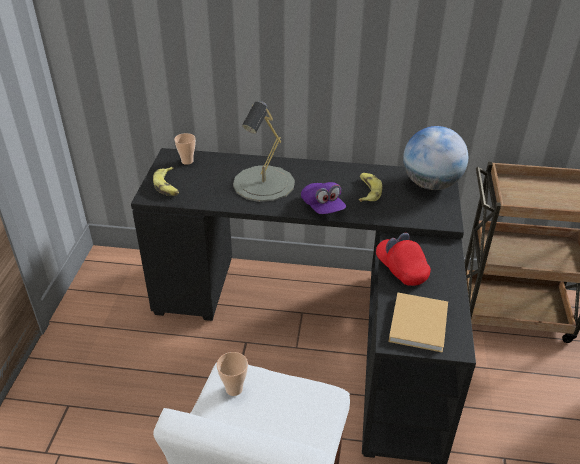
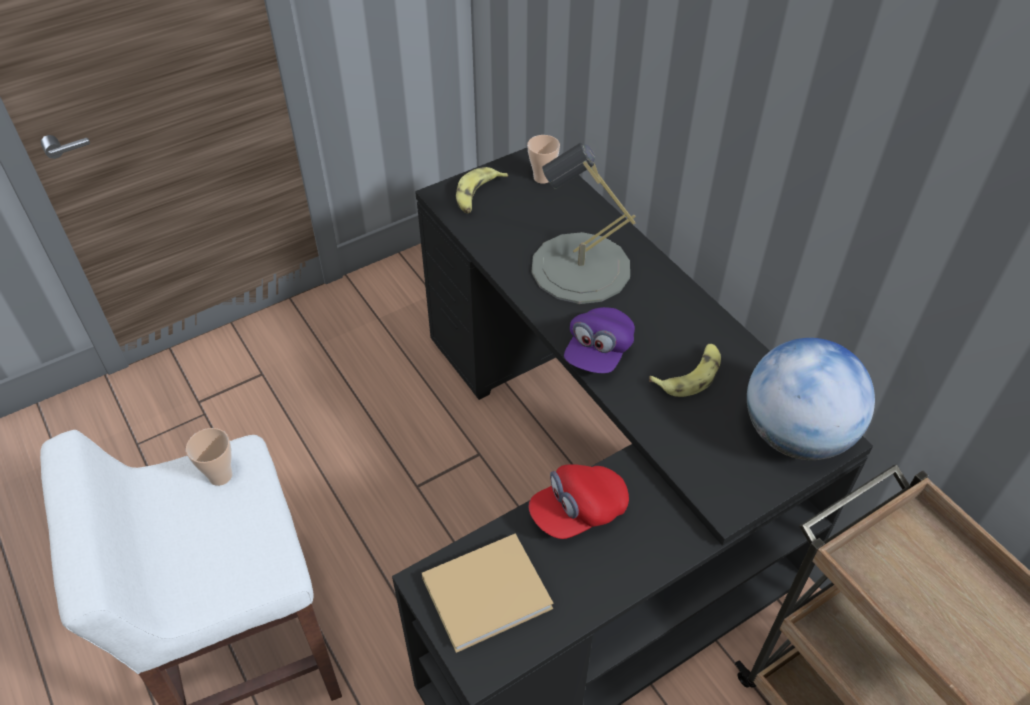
camera: 50 degrees right, 10 degrees up
(401, 269) = (578, 512): red cap -> red cap turned 135 degrees counterclockwise

